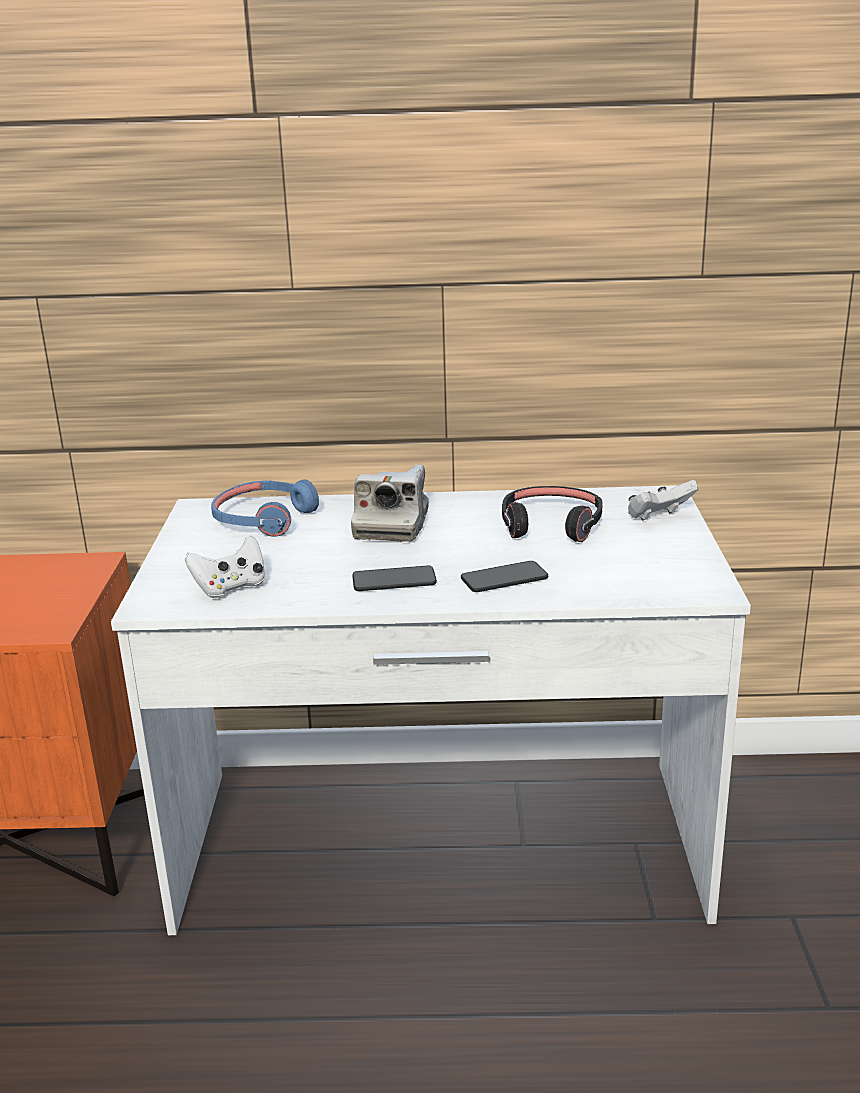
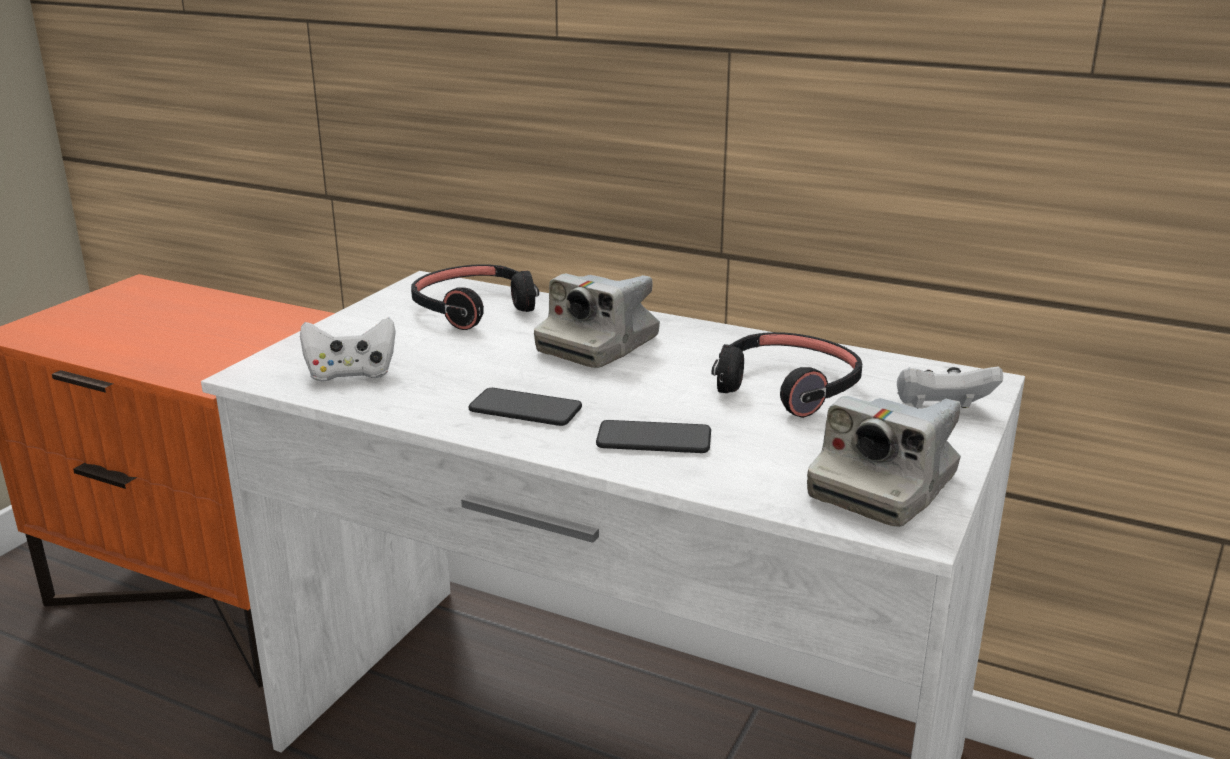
camera: 25 degrees right, 0 degrees up
(264, 519) = (474, 308): blue headphones -> black headphones
(672, 572) = (884, 487): none -> camera

